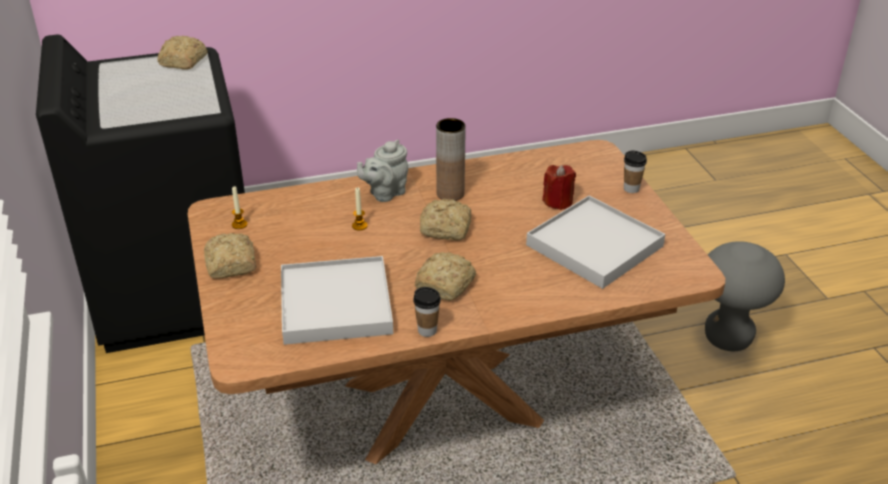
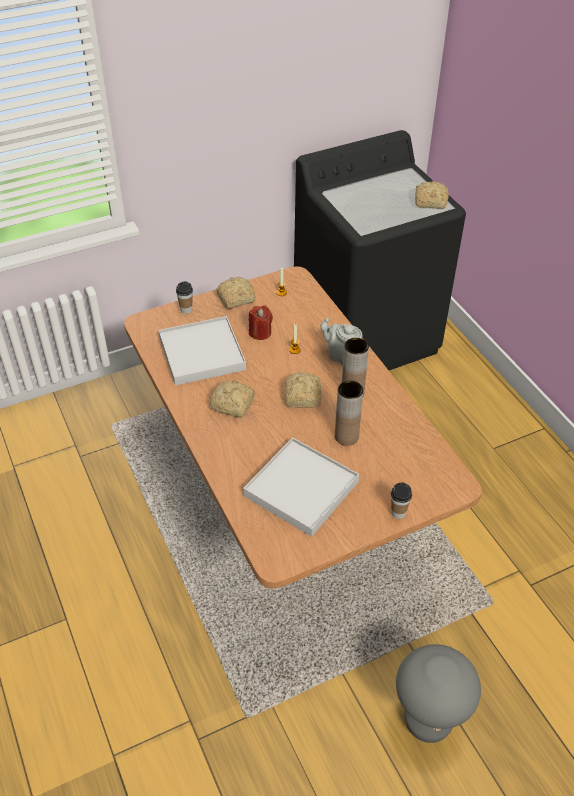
camera: 80 degrees right, 10 degrees up
(427, 330) = (181, 401): cup -> cup (186, 309)
(519, 206) = (346, 436): none -> brown vase
(558, 201) = (361, 461): red candle -> red candle (260, 332)

